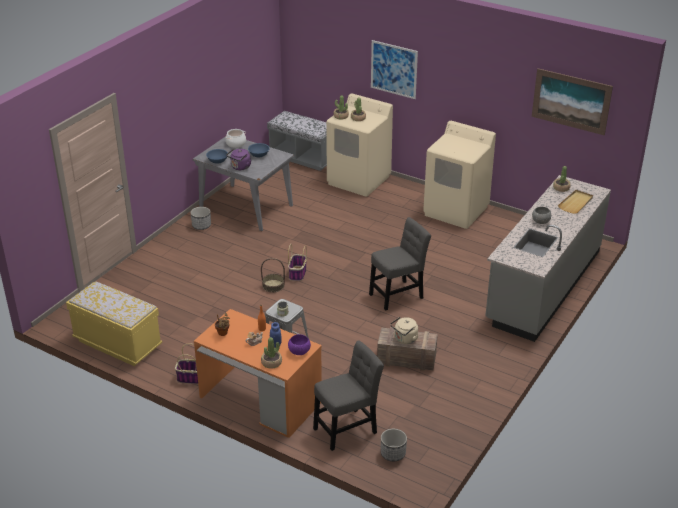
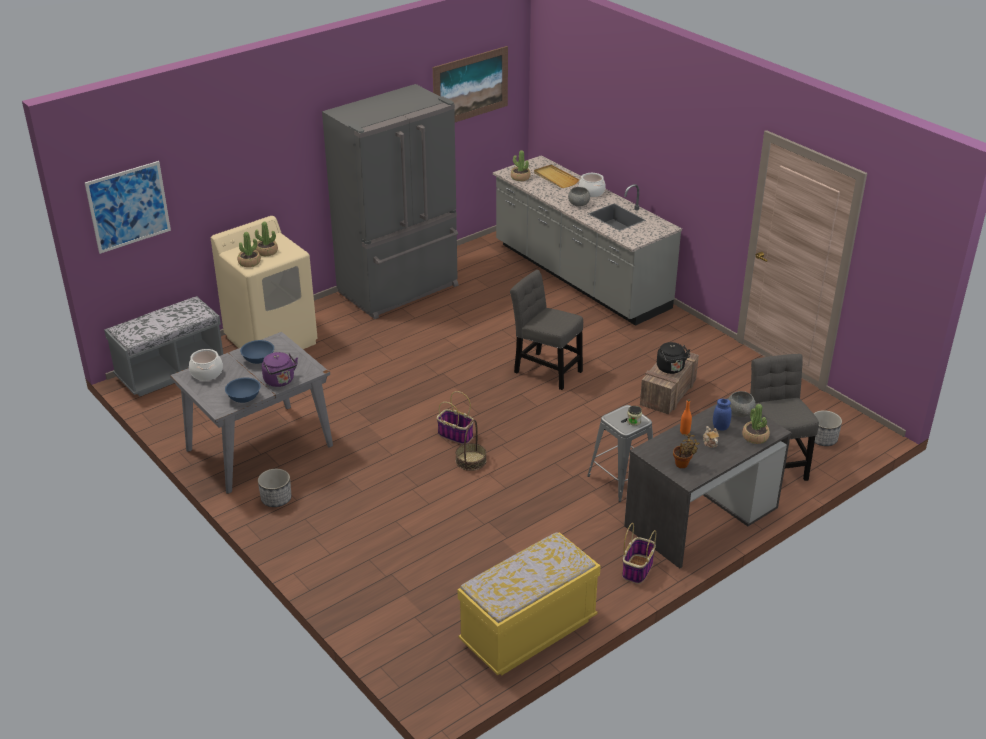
camera: 70 degrees left, 0 degrees up
(260, 400) = (702, 517): orange desk -> grey desk
(299, 351) = (739, 413): purple bowl -> grey bowl
(394, 69) = (262, 167): picture -> picture (128, 207)
(398, 295) = (545, 370): grey chair -> grey chair turned 45 degrees counterclockwise
(404, 339) = (671, 369): beige kettle -> black kettle
(456, 211) = (400, 290): beige washing machine -> grey fridge
(567, 223) = (591, 192): none -> cooking pot

